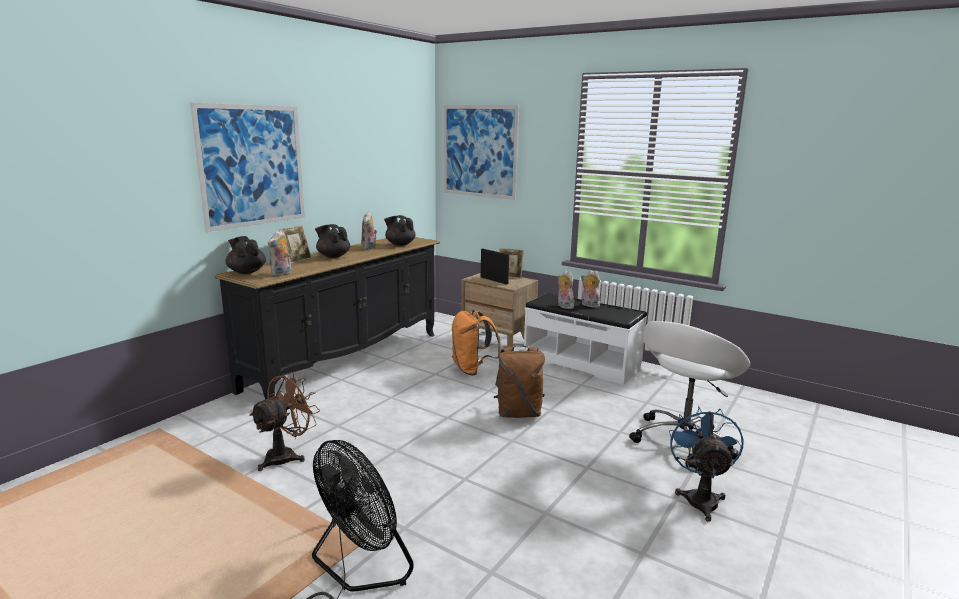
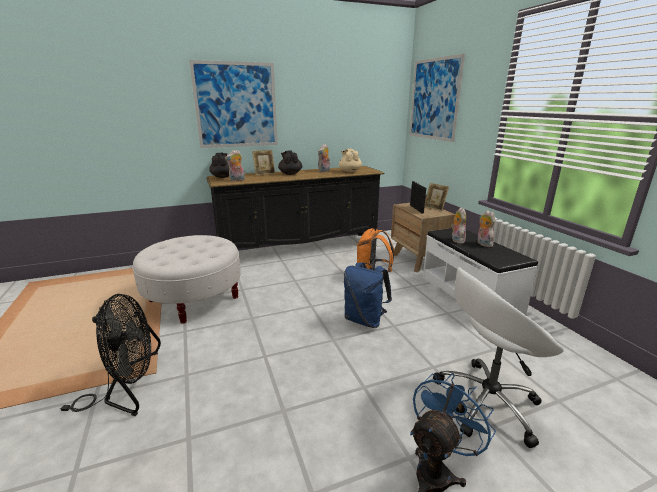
camera: 35 degrees right, 5 degrees up
(286, 455) = (194, 299): brown fan -> white ottoman
(400, 244) = (349, 171): black teapot -> beige teapot
(518, 413) = (365, 320): brown backpack -> blue backpack

